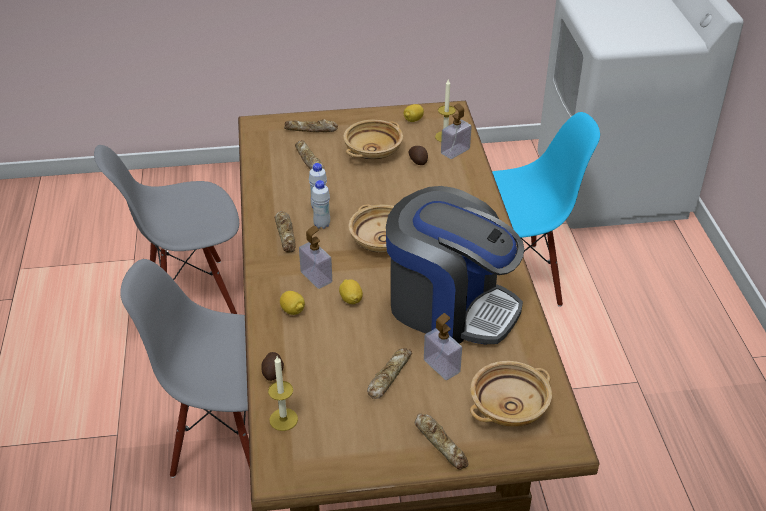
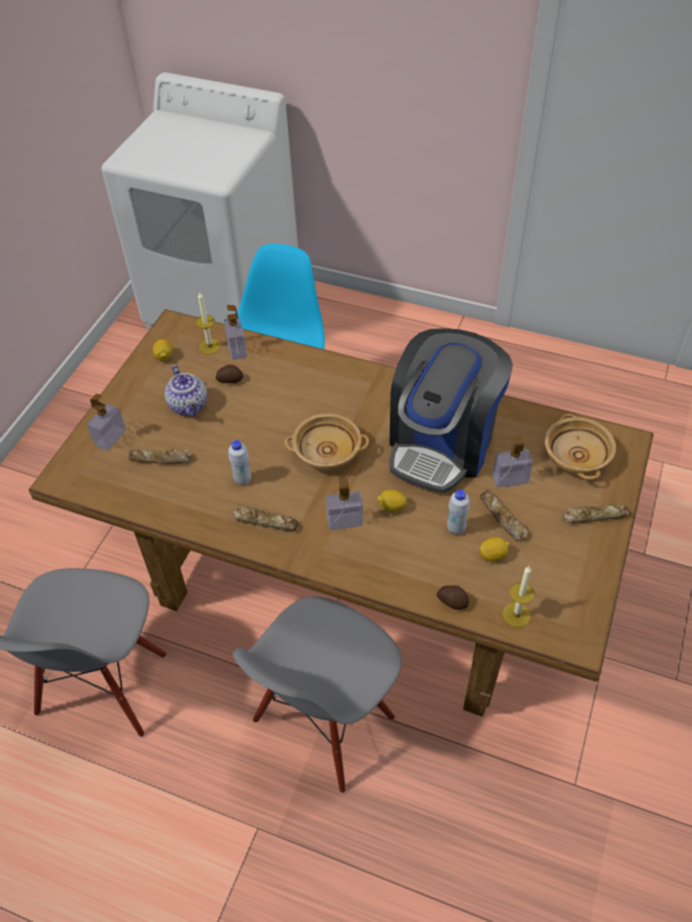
camera: 60 degrees left, 10 degrees up
(292, 310) = (379, 556): lemon -> lemon (493, 555)
(311, 130) = (110, 438): bread -> soap dispenser
(322, 225) = (271, 487): white bottle -> white bottle (456, 528)
(373, 152) = (189, 405): beige bowl -> teapot
(450, 306) = (442, 443): coffee machine -> coffee machine turned 150 degrees clockwise

